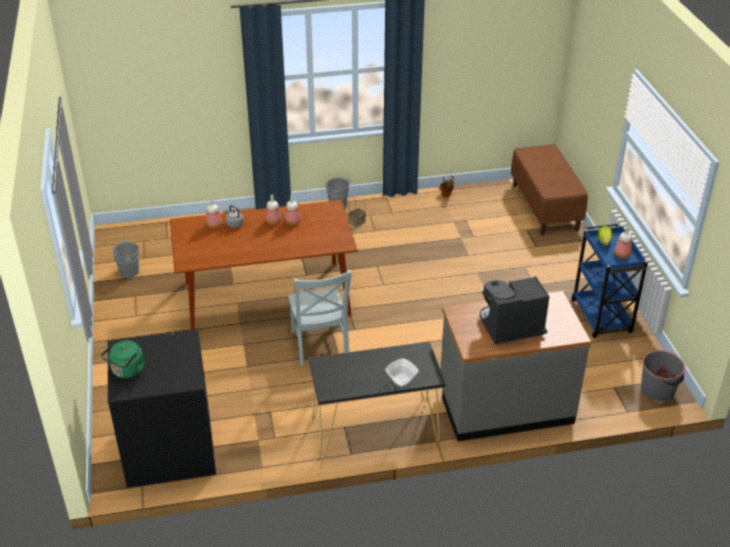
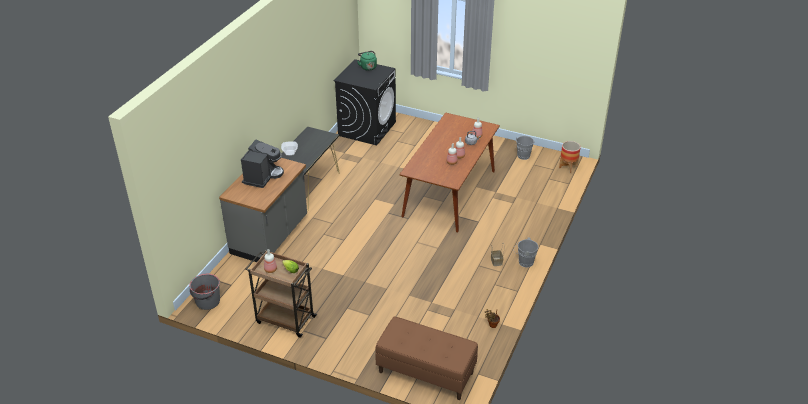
camera: 125 degrees right, 0 degrees up
(129, 232) = (568, 167): none -> planter
(319, 346) = (388, 195): grey chair -> none
(602, 317) = (284, 319): blue cart -> brown cart

